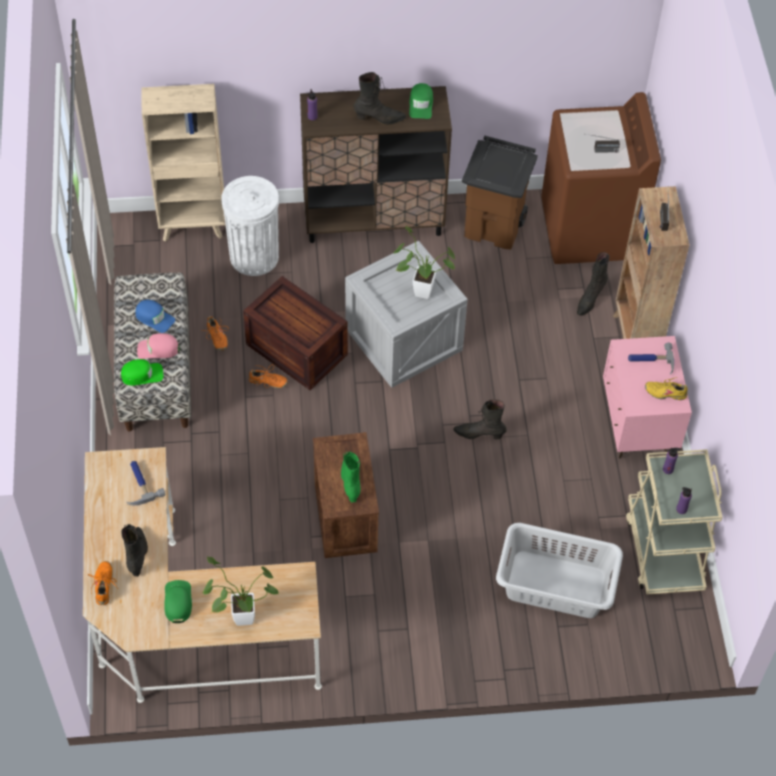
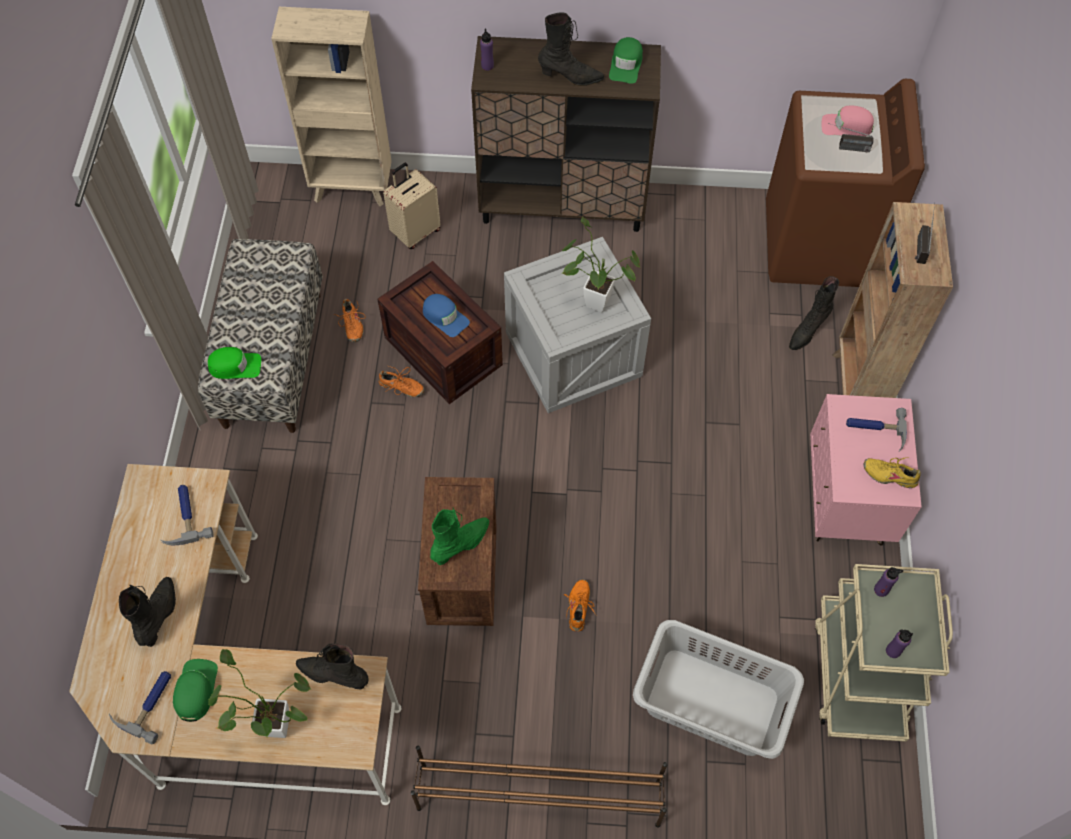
camera: 10 degrees right, 5 degrees up
(104, 585) = (107, 652): orange shoe -> orange shoe (579, 607)
(144, 615) = (148, 704): none -> hammer
(154, 318) = (266, 296): blue cap -> blue cap (445, 317)
(158, 349) = (261, 336): pink cap -> pink cap (846, 126)
(254, 256) = (415, 232): white trash can -> beige suitcase
(350, 483) = (461, 545): green boot -> green boot turned 45 degrees clockwise
(434, 666) = (538, 794): none -> brown shoe rack
(479, 434) = (645, 486): black boot -> black boot (334, 675)
(495, 226) = (705, 228): brown trash can -> none

